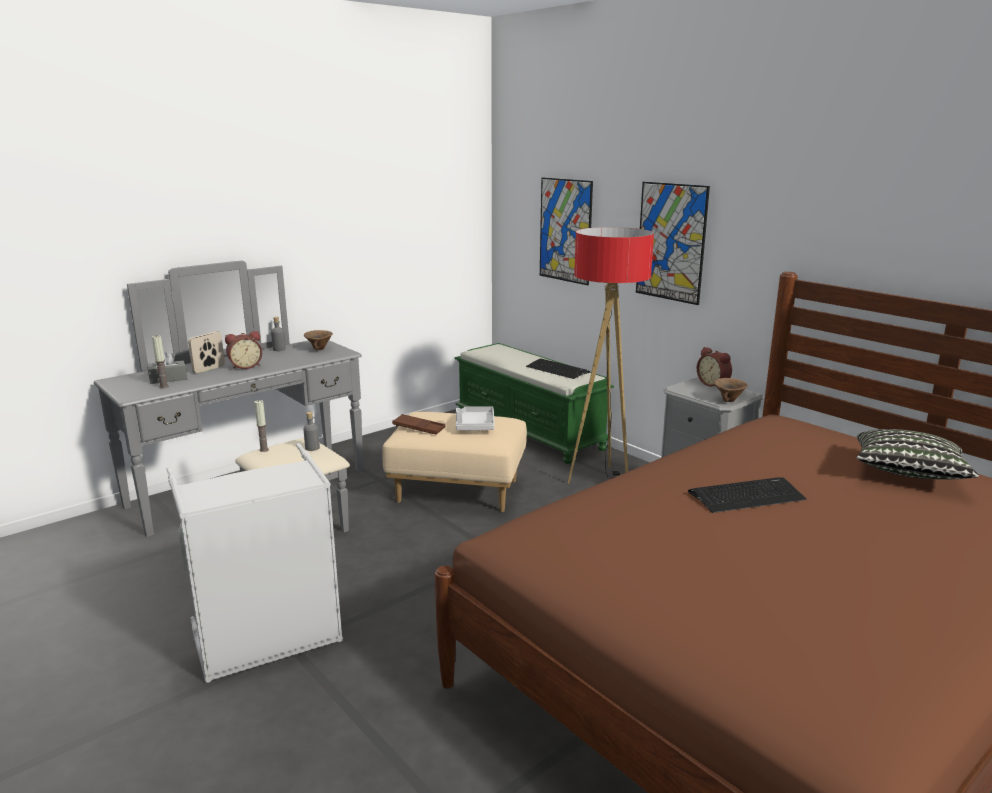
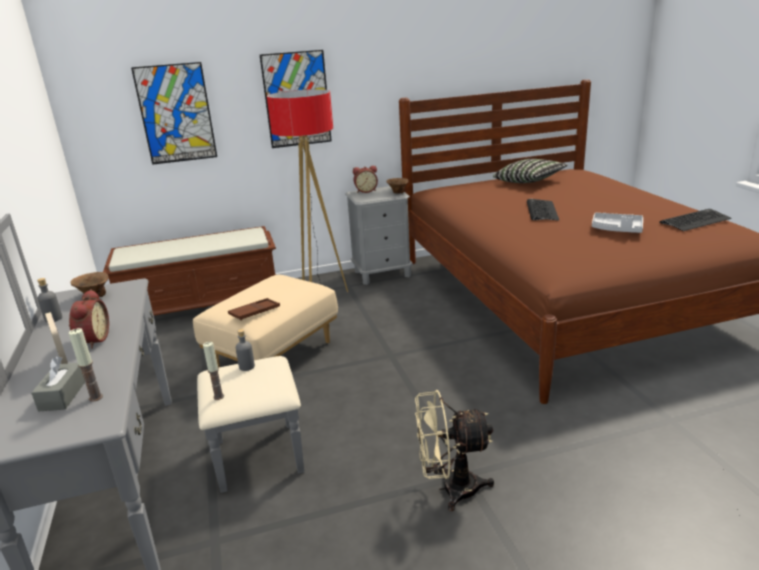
camera: 65 degrees left, 5 degrees up
(268, 641) = (450, 489): grey laundry basket -> beige fan
(475, 425) = (278, 289): grey tray -> grey tray (617, 229)
(530, 431) = (203, 305): green bench -> brown bench
(557, 370) = (221, 238): keyboard -> keyboard (695, 221)

